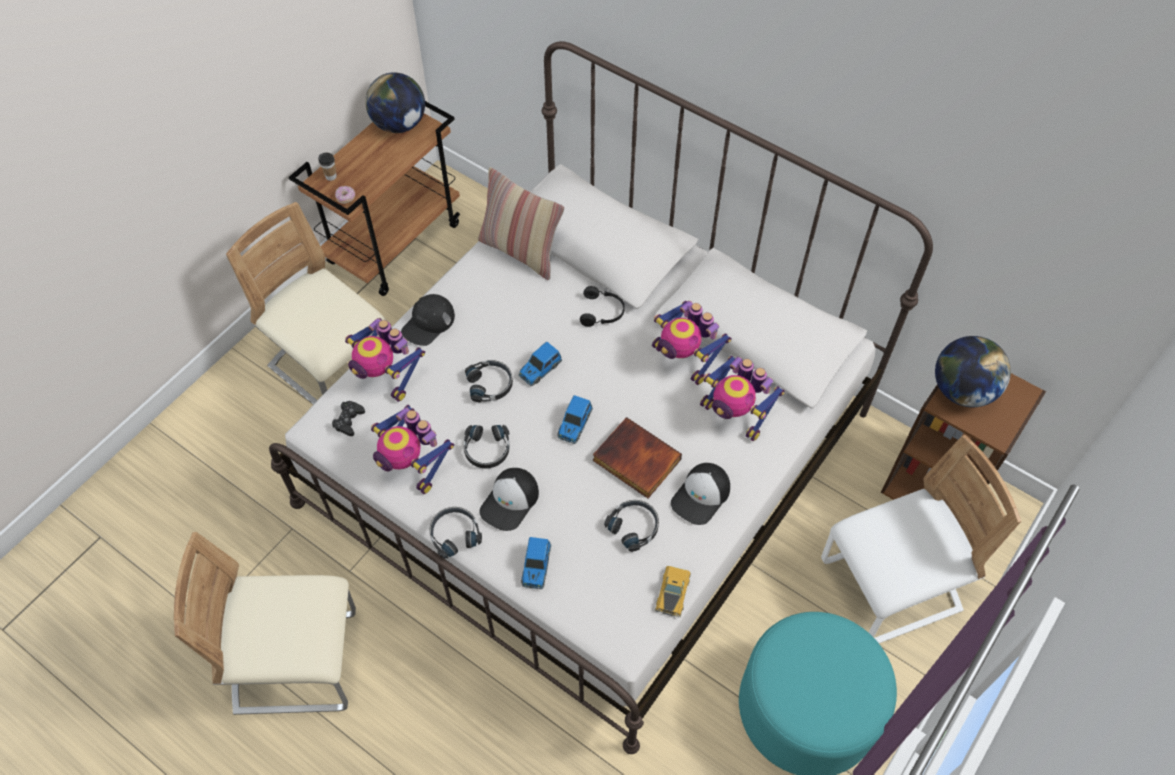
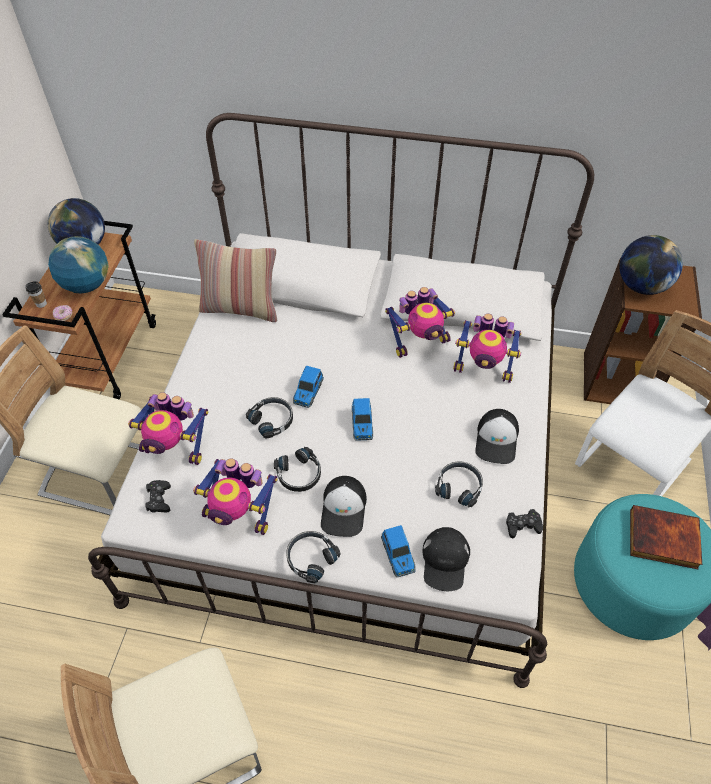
camera: 25 degrees left, 5 degrees down
(382, 171) = (87, 285): none -> globe
(428, 323) = (190, 391): black cap -> black cap (445, 561)
(602, 312) = (334, 330): black headphones -> none
(635, 460) = (428, 433): book -> book (662, 540)
(673, 591) = (522, 525): toy car -> black game controller
(684, 359) = (419, 342): toy robot -> toy robot turned 45 degrees counterclockwise

